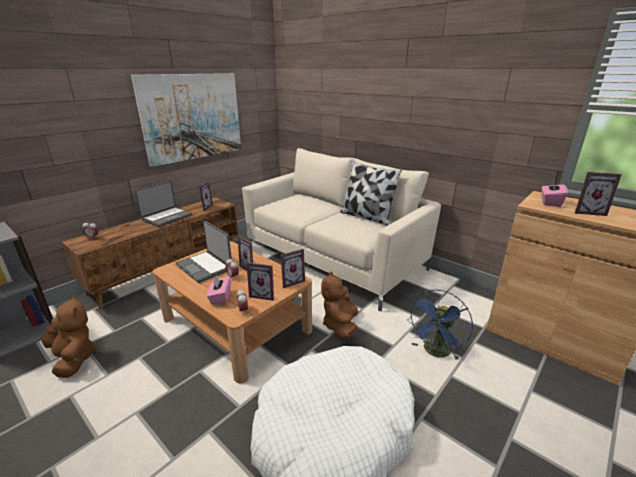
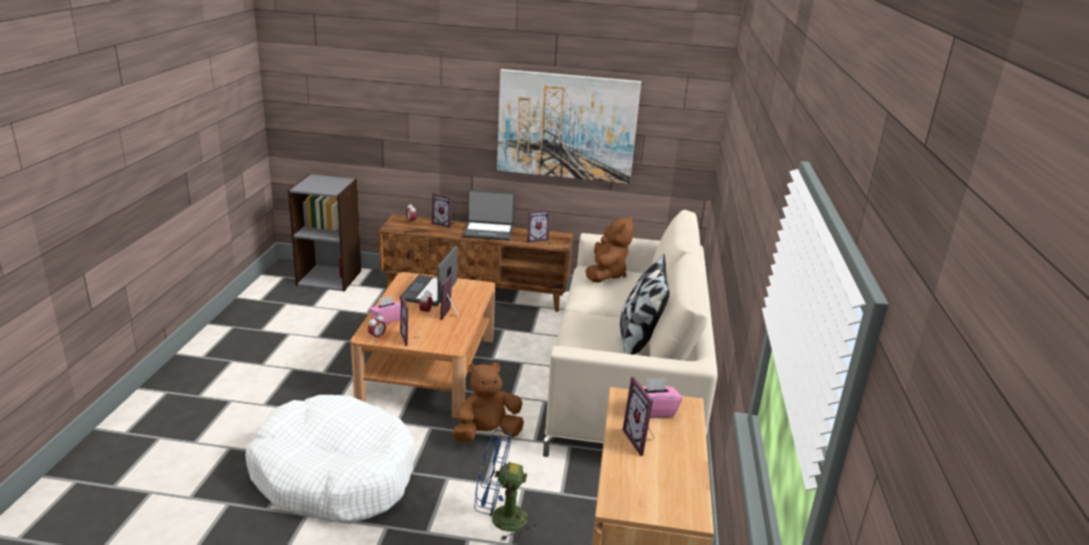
camera: 55 degrees right, 0 degrees up
(73, 359) = (322, 314): brown plush toy -> brown plush toy (606, 274)
(291, 281) = (447, 344): picture frame -> picture frame (444, 224)

